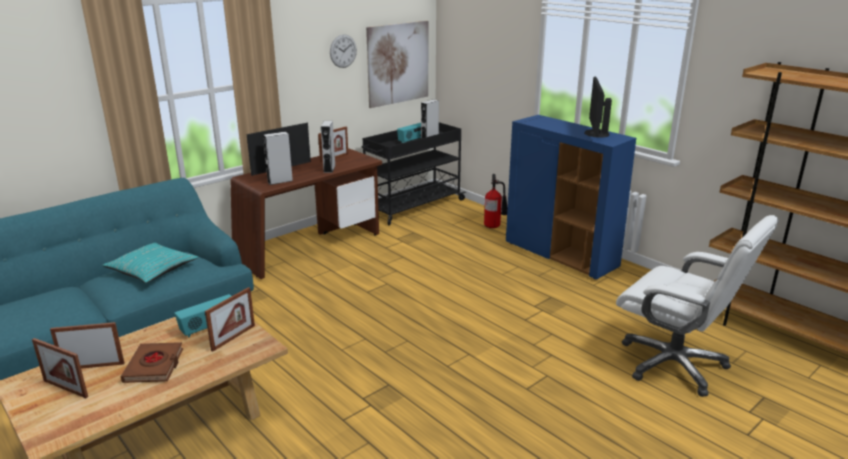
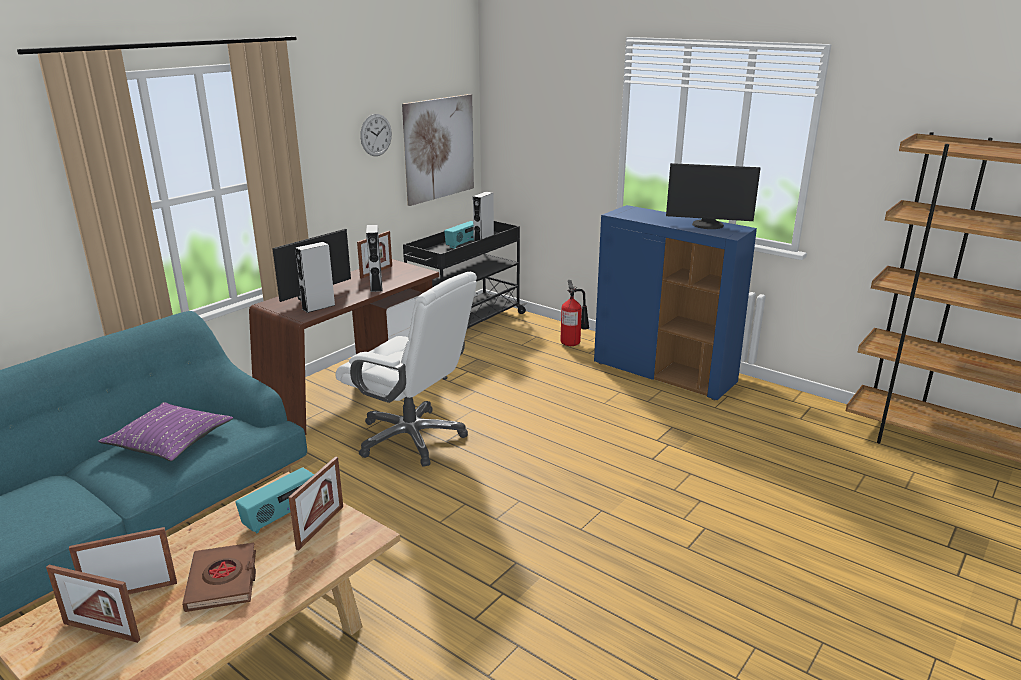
camera: 10 degrees left, 0 degrees up
(152, 270) = (169, 441): turquoise pillow -> purple pillow
(595, 134) = (708, 225): monitor -> monitor turned 75 degrees counterclockwise
(674, 364) = (843, 497): white office chair -> white office chair (412, 438)

